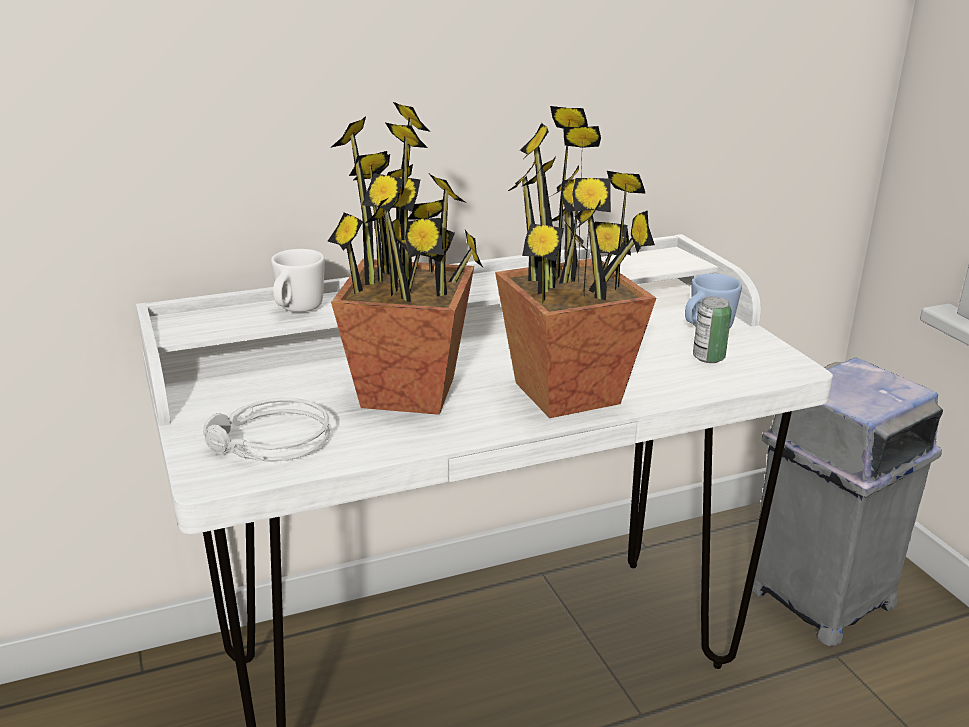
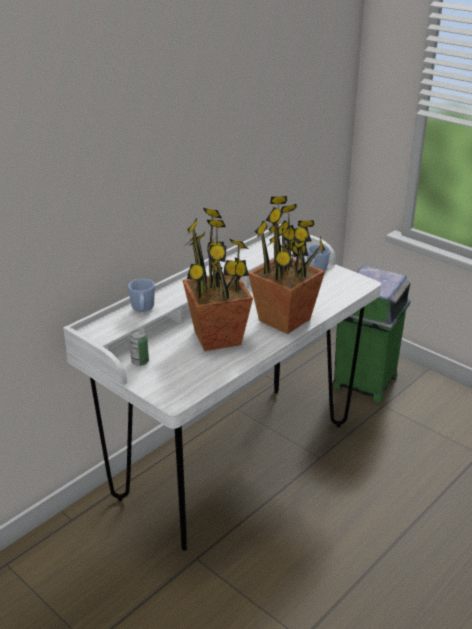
camera: 25 degrees left, 5 degrees up
(268, 444) = (182, 379): grey headphones -> none
(296, 309) = (143, 310): white mug -> blue mug
(708, 358) = (327, 287): can -> can (140, 362)
(818, 598) = (364, 382): grey trash can -> green trash can

